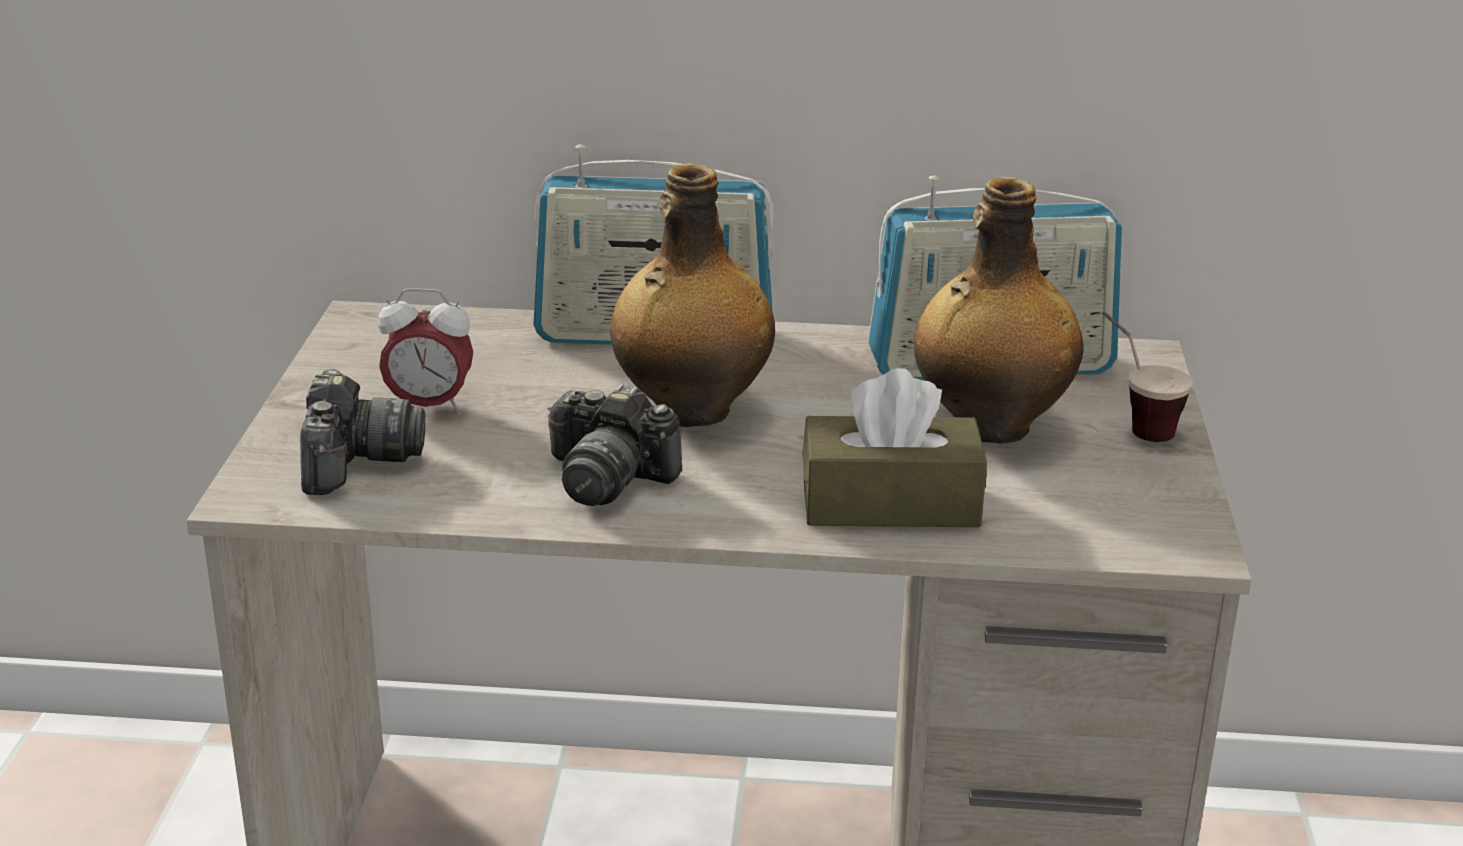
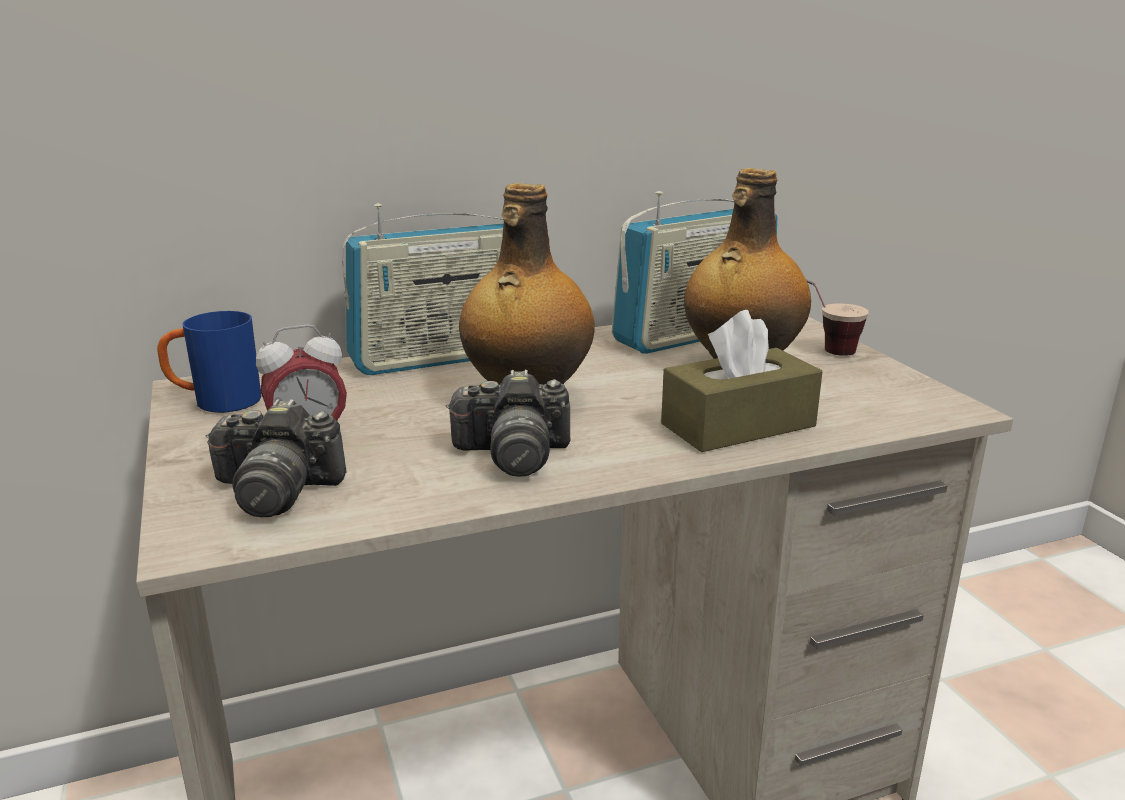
camera: 25 degrees left, 5 degrees down
(355, 462) = (277, 491): camera -> camera turned 120 degrees clockwise
(371, 344) = (215, 403): none -> blue mug

